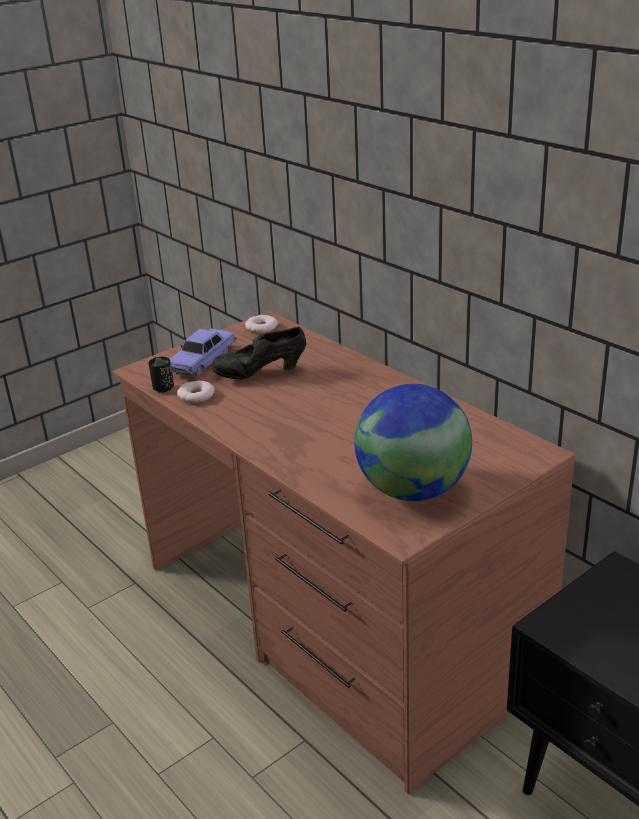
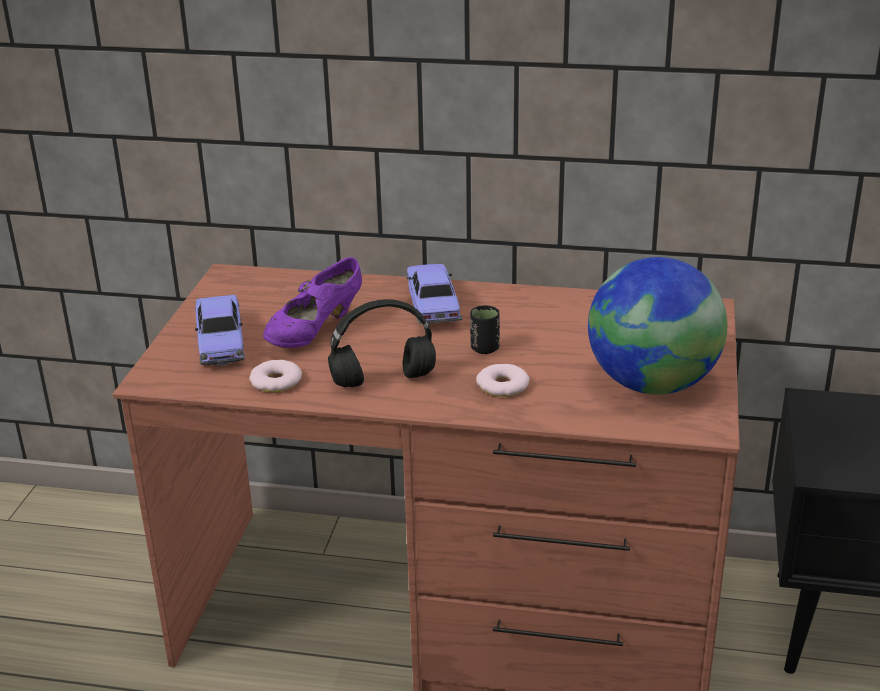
camera: 40 degrees left, 0 degrees up
(163, 388) = (219, 388): black cup -> black cup (485, 348)
(251, 418) = (381, 380): none -> black headphones
(260, 373) = (315, 332): black shoe -> purple shoe
(261, 328) = (235, 284): donut -> donut (502, 386)
(352, 382) = (433, 306): none -> toy car

